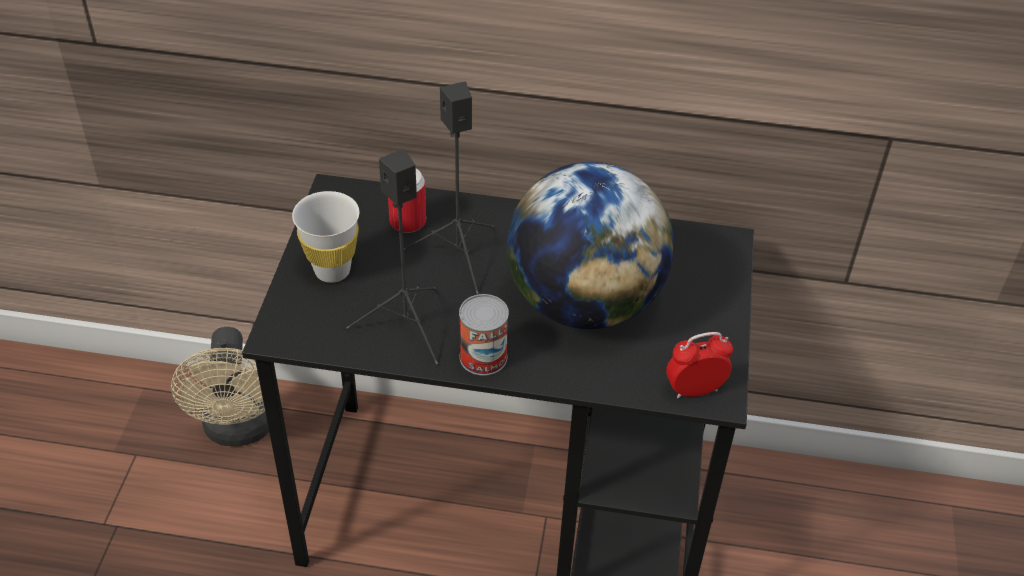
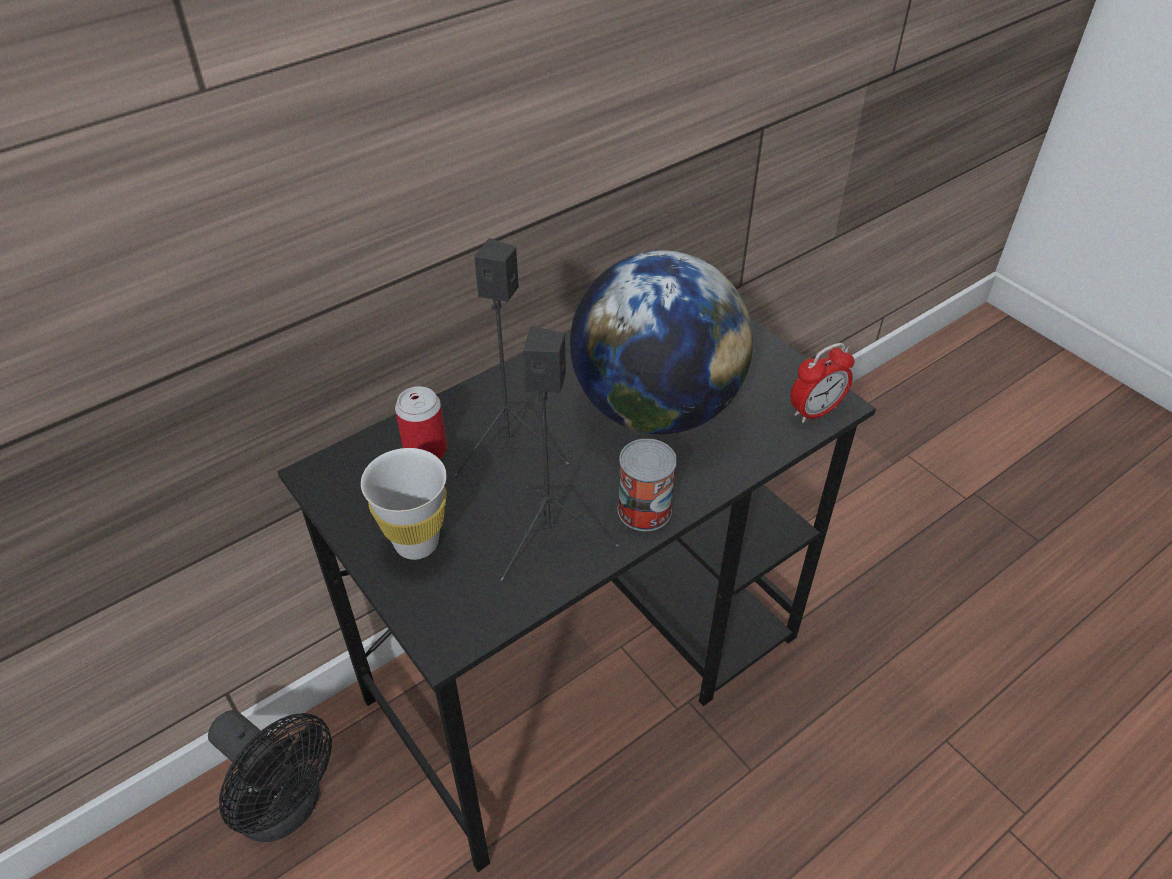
camera: 45 degrees left, 0 degrees up
(239, 429) = (286, 807): beige fan -> black fan
(694, 390) = (815, 411): alarm clock -> alarm clock turned 150 degrees counterclockwise

